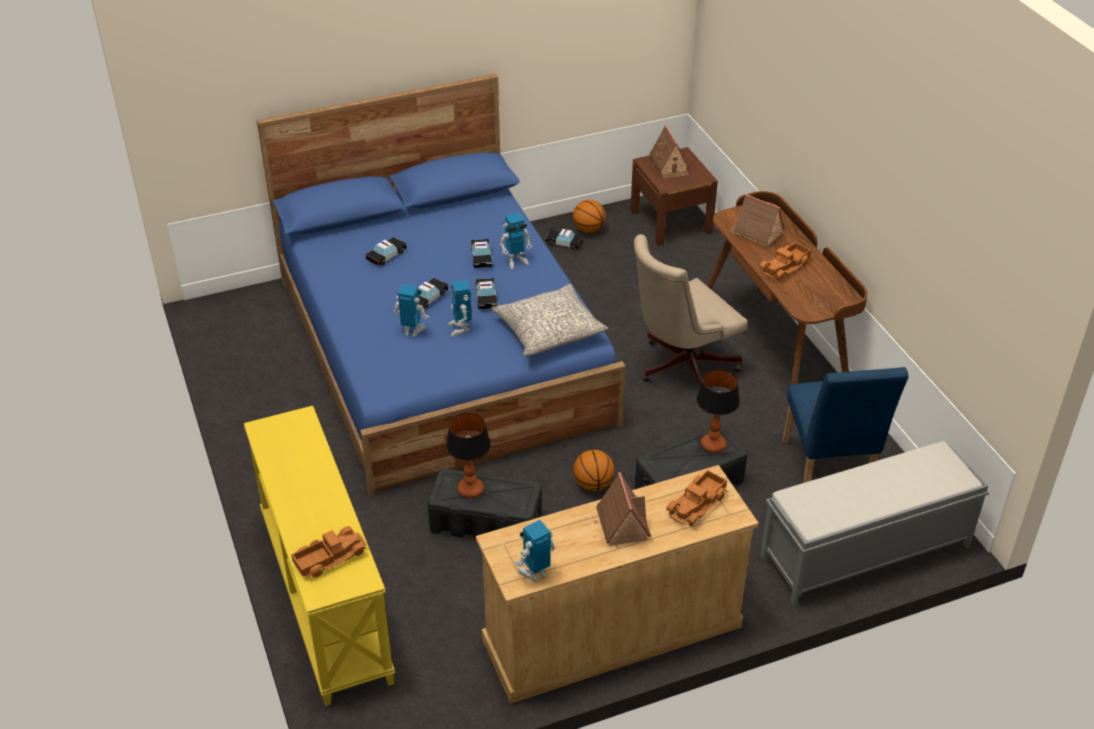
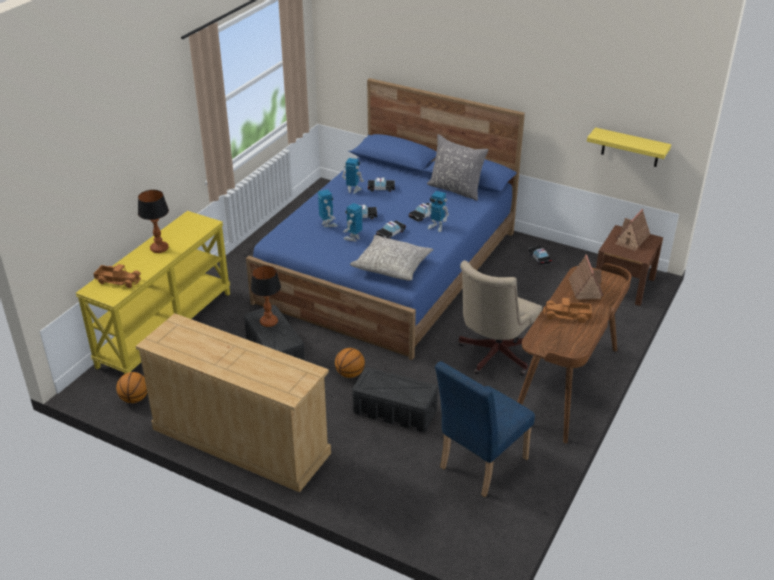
camera: 50 degrees right, 5 degrees down
(462, 209) = (456, 189): none -> grey pillow
(535, 573) = (165, 345): toy robot -> toy robot (353, 190)
(588, 230) = (565, 260): basketball -> basketball (134, 399)
(622, 523) = (237, 356): toy house -> none
(627, 61) = (630, 147): none -> yellow shelf
(681, 367) = (493, 356): beige office chair -> beige office chair turned 75 degrees counterclockwise
(698, 504) = (283, 377): toy truck -> none
(713, 445) = (413, 391): table lamp -> table lamp (159, 249)
(863, 552) = (425, 518): grey bench -> none

